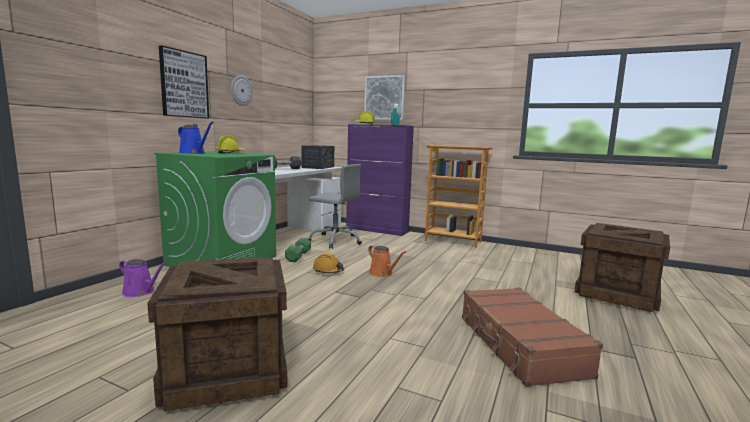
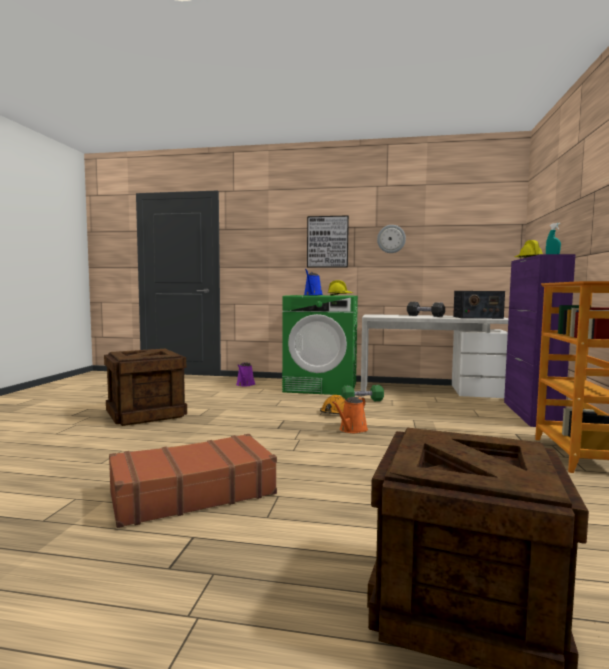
camera: 75 degrees right, 5 degrees down
(335, 241) = (438, 404): grey office chair -> none
(384, 98) = (563, 216): picture -> none

